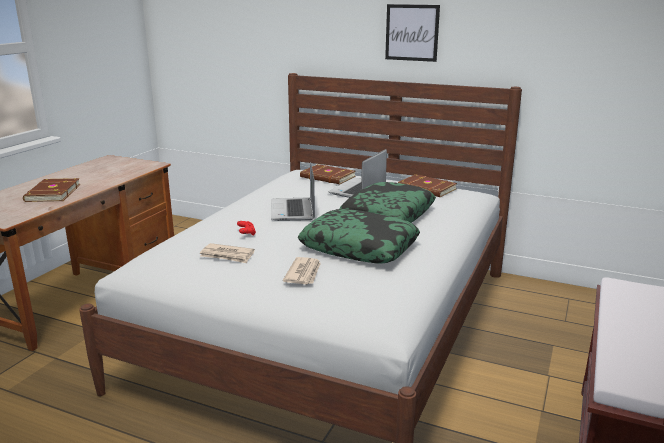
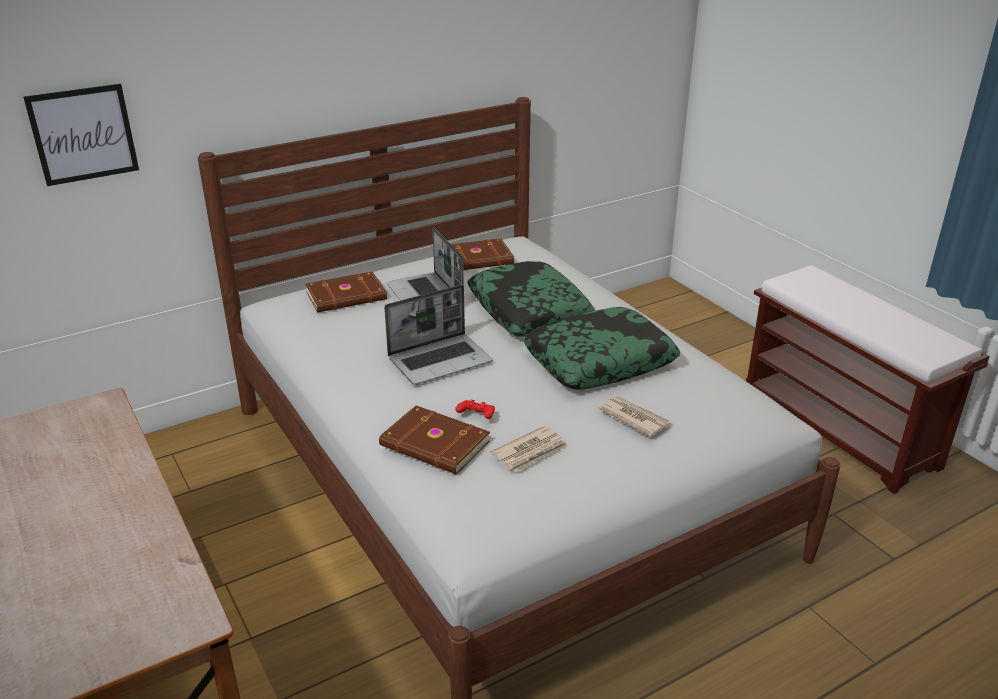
camera: 55 degrees left, 10 degrees up
(52, 193) = (100, 544): brown book -> brown book (434, 445)
(293, 211) = (440, 360): laptop -> laptop turned 60 degrees counterclockwise
(412, 32) = (381, 51): picture -> picture (83, 134)

